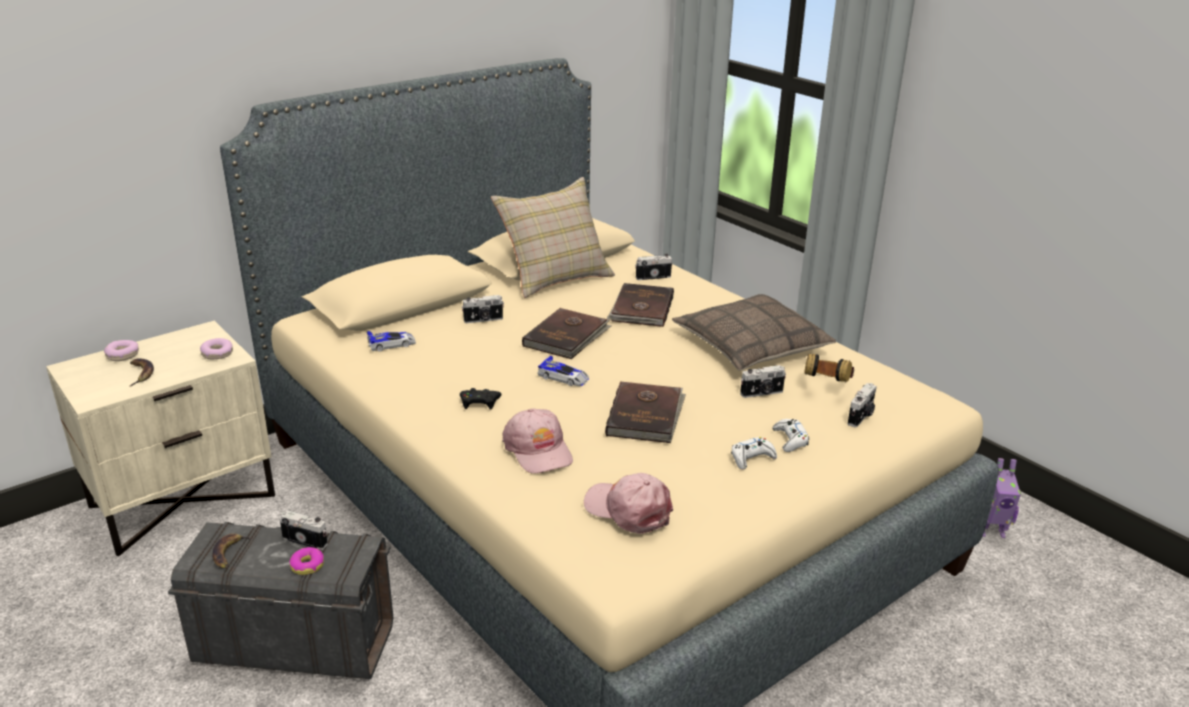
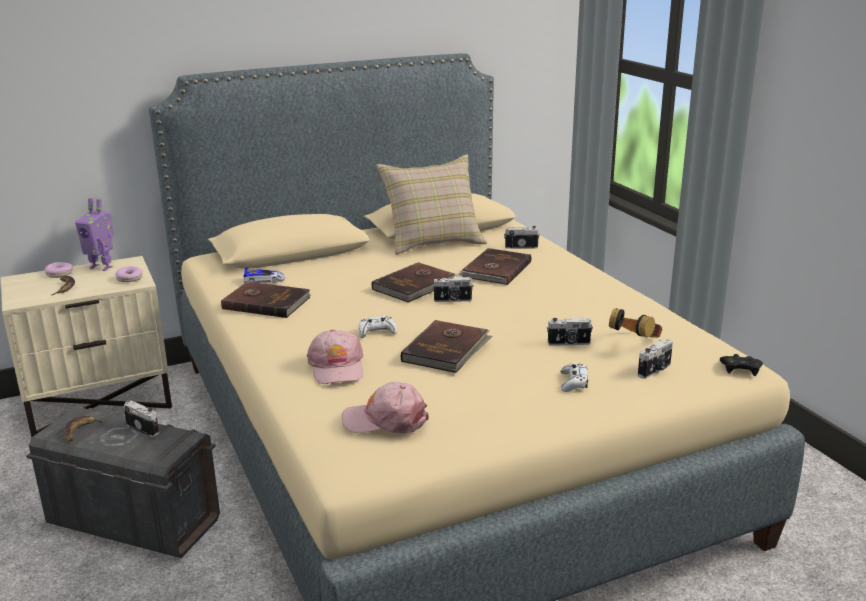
camera: 15 degrees right, 5 degrees down
(307, 565) = (134, 447): donut -> none
(411, 374) = (266, 302): none -> brown book
(479, 402) = (309, 328): black game controller -> black game controller (741, 369)
(483, 320) = (351, 268): camera -> camera (452, 300)
(564, 377) = (393, 315): toy car -> none
(628, 510) = (386, 420): pink cap -> pink cap turned 45 degrees counterclockwise
(750, 346) = (580, 306): pillow -> none
(752, 458) = (527, 393): white game controller -> white game controller (377, 332)
(991, 531) = (821, 516): toy robot -> toy robot (102, 267)

